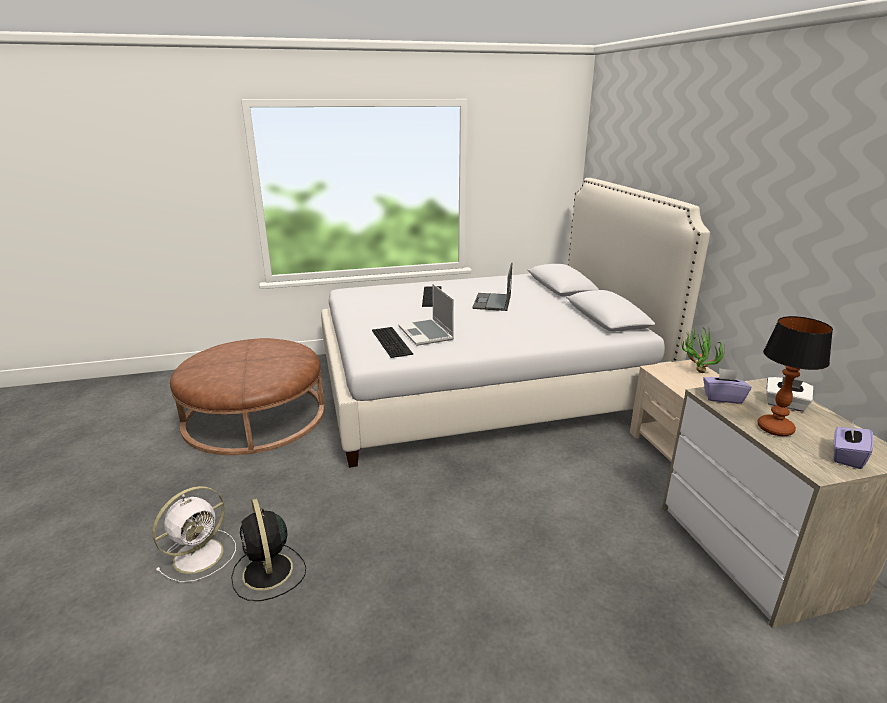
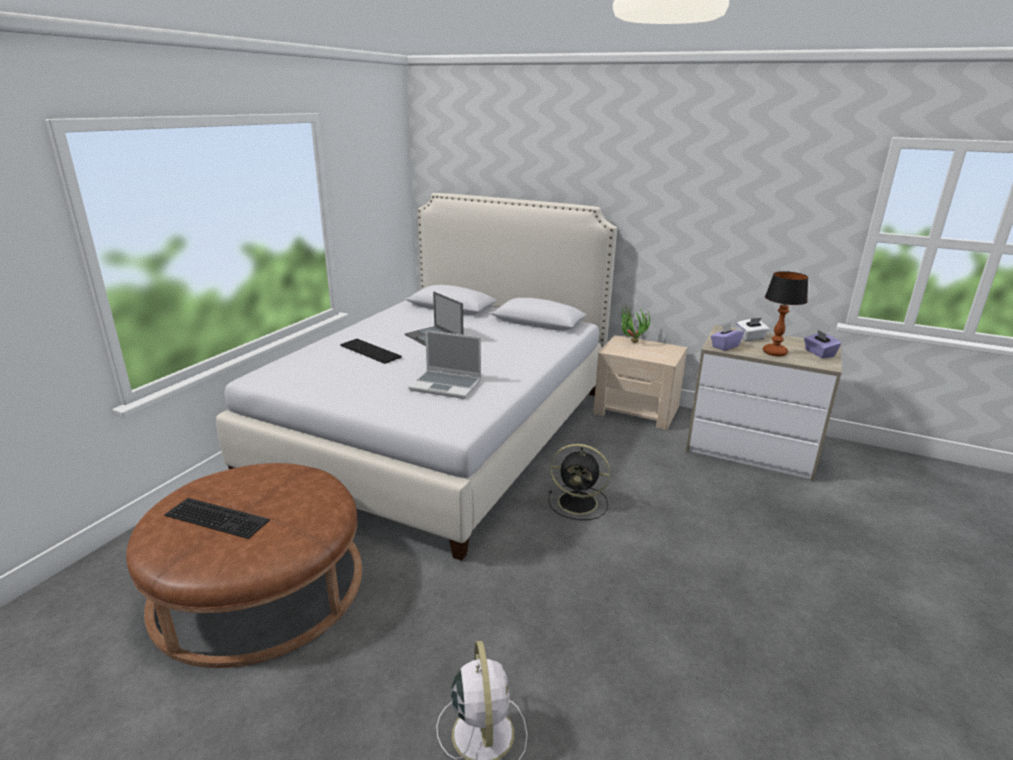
camera: 50 degrees left, 0 degrees up
(268, 573) = (565, 685): black fan -> black fan (579, 503)
(393, 342) = (437, 404): keyboard -> keyboard (219, 517)

